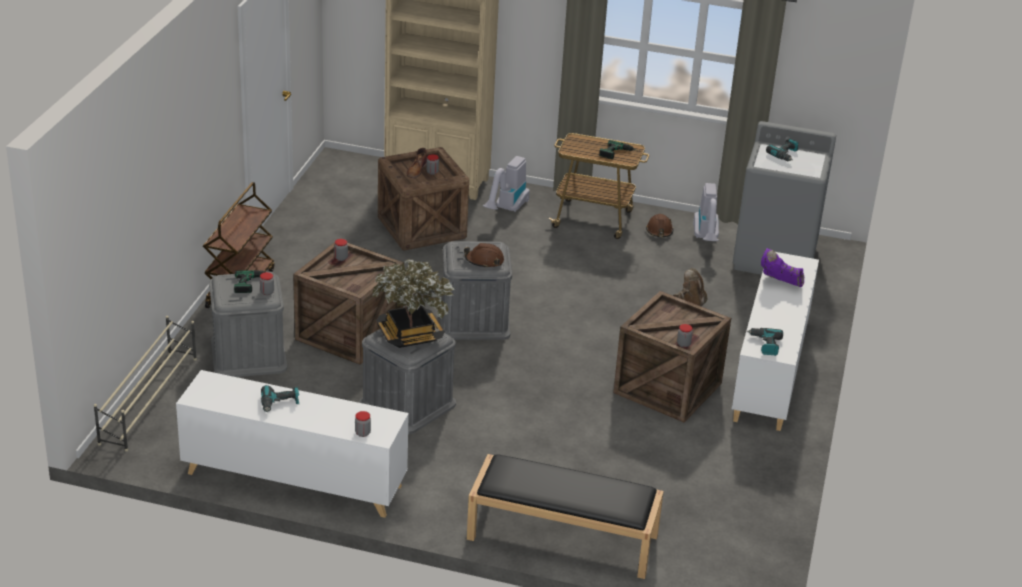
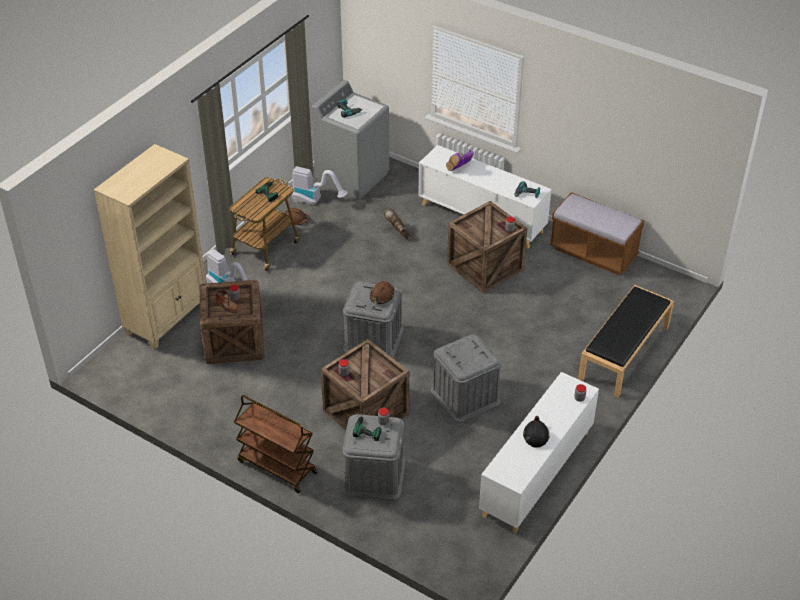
camera: 70 degrees left, 10 degrees up
(149, 400) = (416, 545): beige shoe rack -> none
(280, 404) = (535, 435): power drill -> black hard hat
(410, 335) = (466, 353): potted plant -> none
(766, 484) = (593, 253): none -> brown bench

